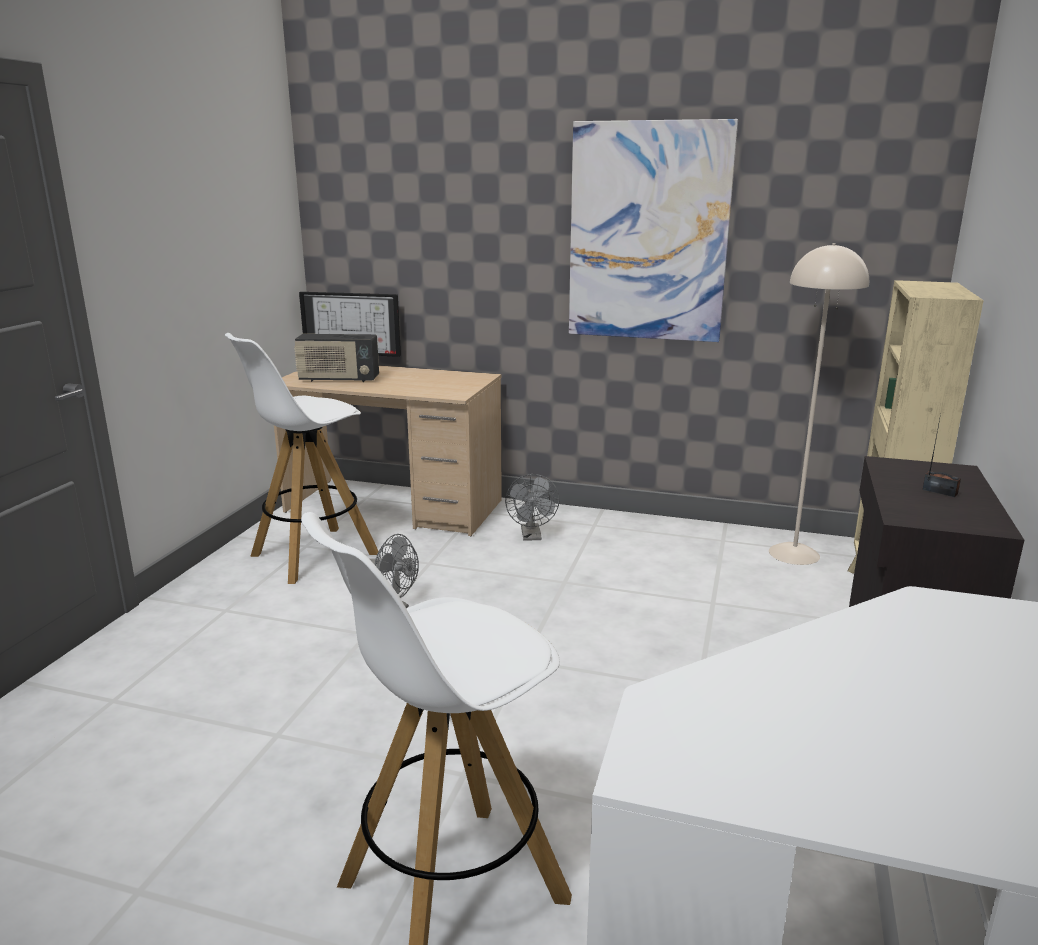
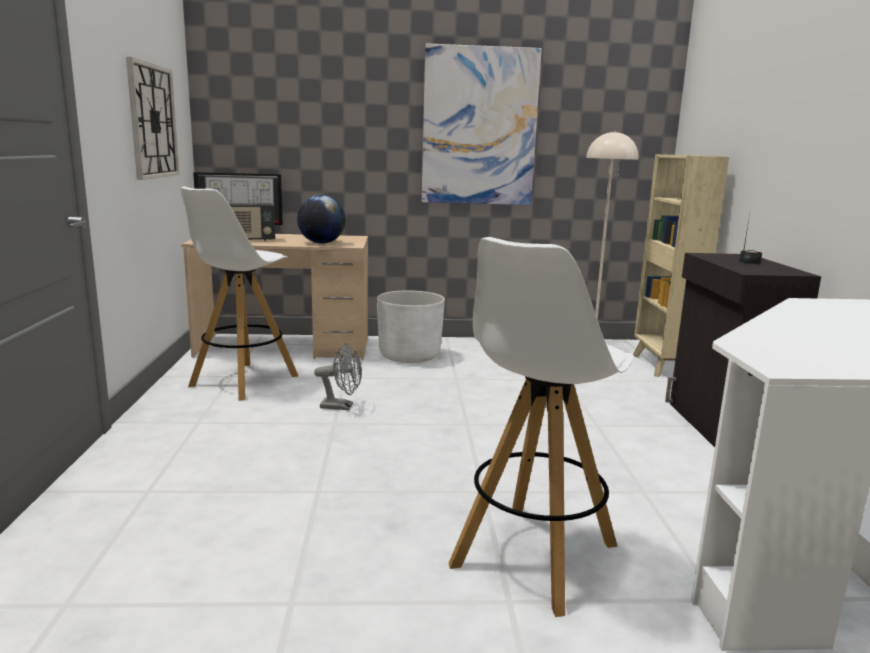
camera: 20 degrees left, 5 degrees down
(222, 246) = (153, 121): none -> wall clock
(424, 389) = (321, 243): none -> globe
(532, 536) = (409, 356): grey fan -> white planter

